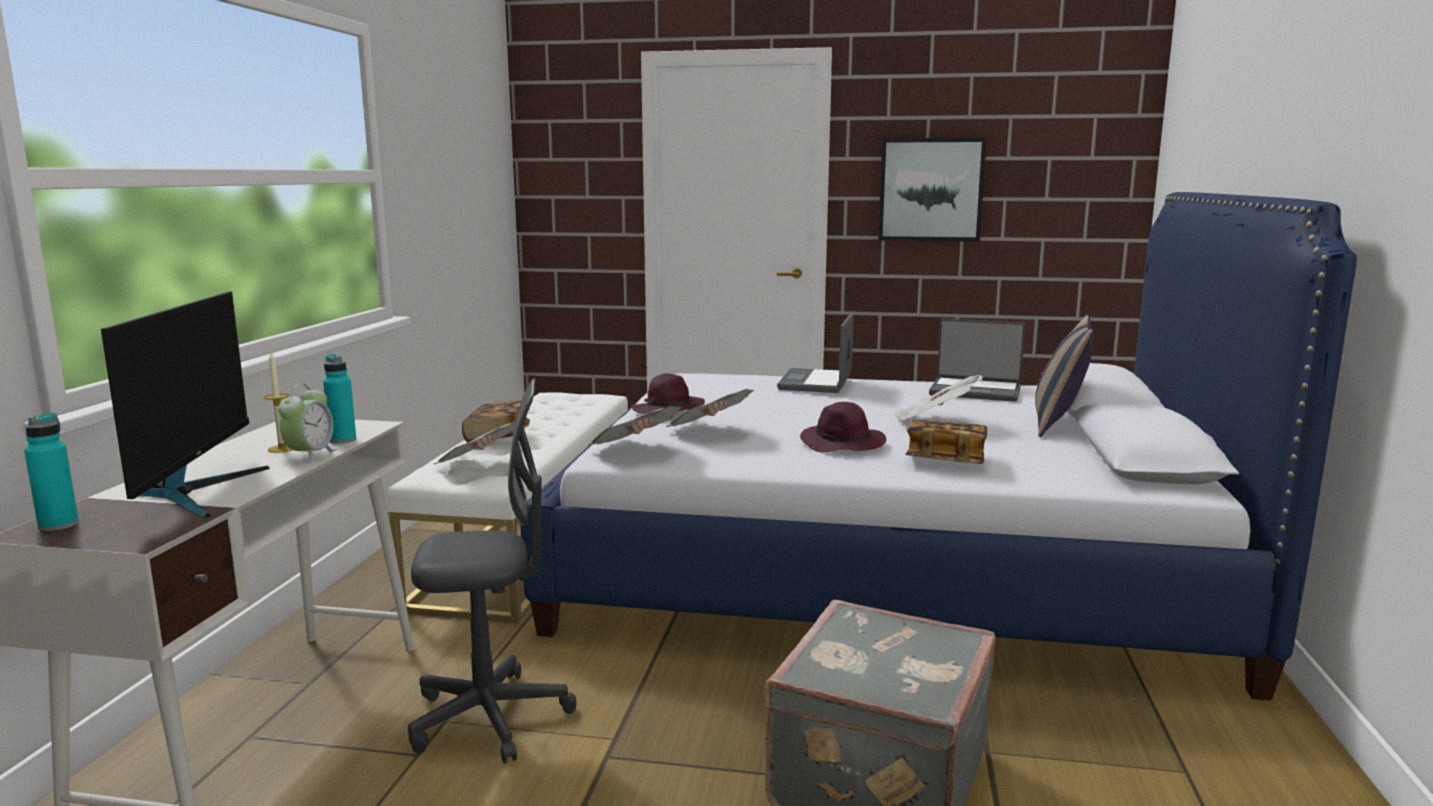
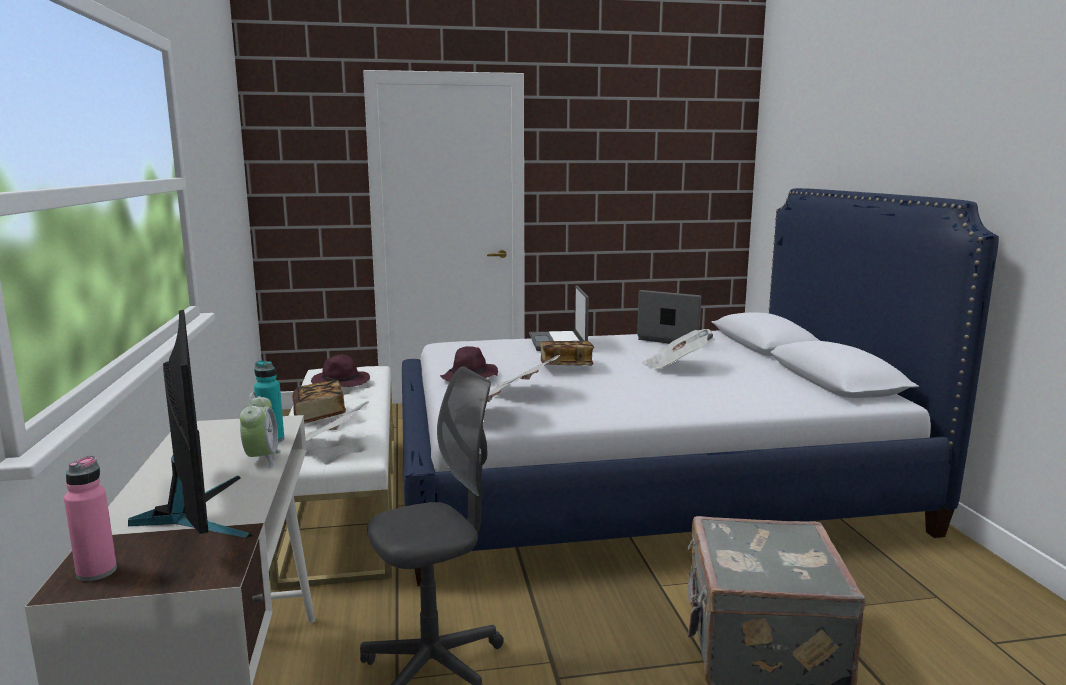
camera: 20 degrees left, 0 degrees up
(58, 525) = (96, 572): turquoise bottle -> pink bottle
(282, 448) = (223, 456): candle -> none
(843, 444) = (635, 392): purple hat -> purple hat (341, 383)
(930, 189) = (601, 185): picture -> none
(945, 461) = (719, 397): book -> book (566, 366)
(975, 391) = (674, 339): laptop -> laptop turned 150 degrees counterclockwise
(1058, 424) = (757, 360): pillow -> none

